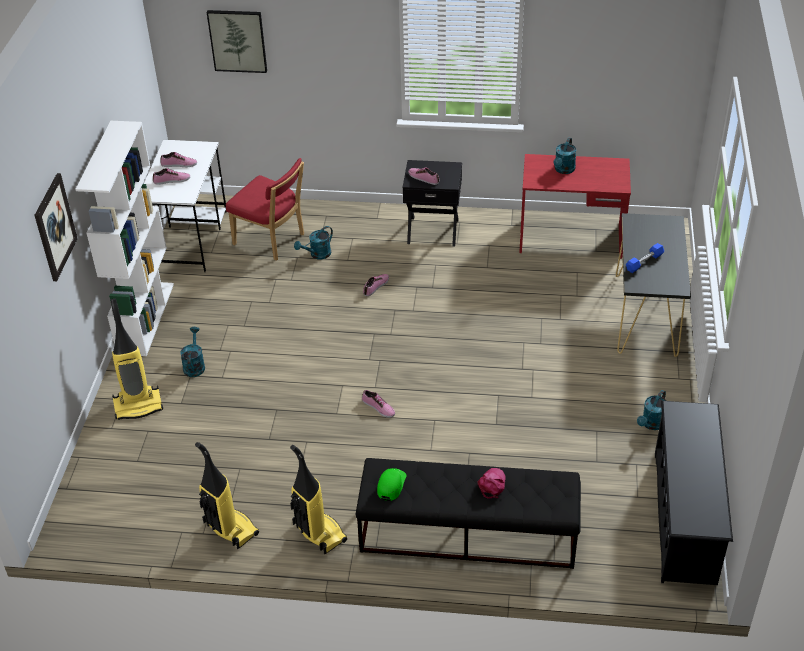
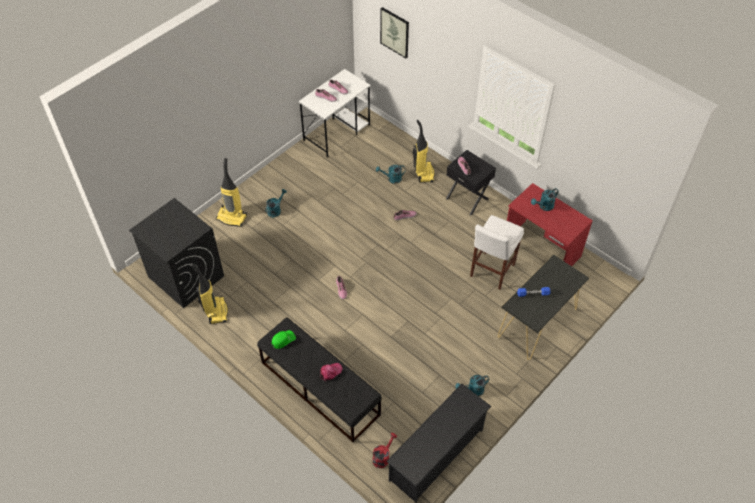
camera: 35 degrees right, 10 degrees up
(55, 227) = (203, 108): picture -> none
(139, 513) = (185, 276): none -> black washing machine
(145, 317) = (276, 168): white bookcase -> none
(272, 240) = (376, 156): red chair -> none
(318, 533) = (252, 340): vacuum cleaner -> vacuum cleaner (423, 172)
(540, 291) = (491, 272): none -> white stool
(626, 561) = (382, 457): none -> red watering can

